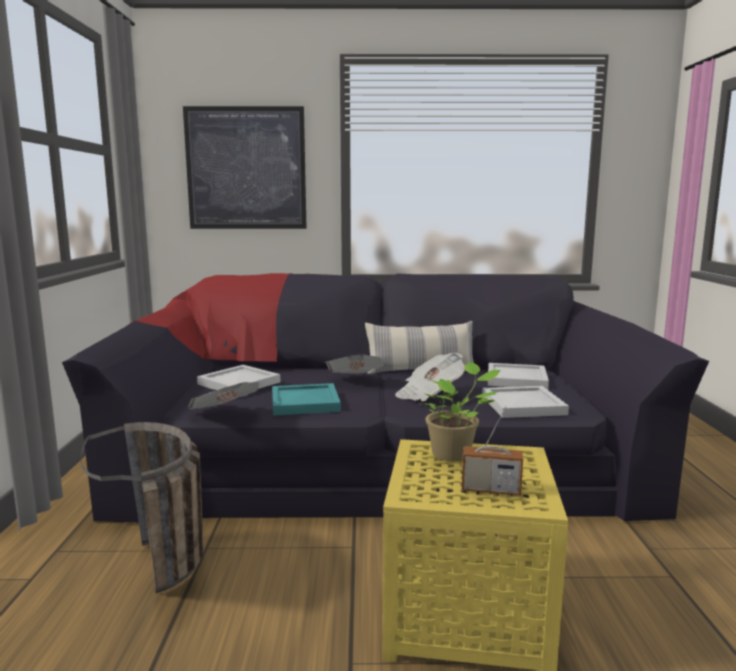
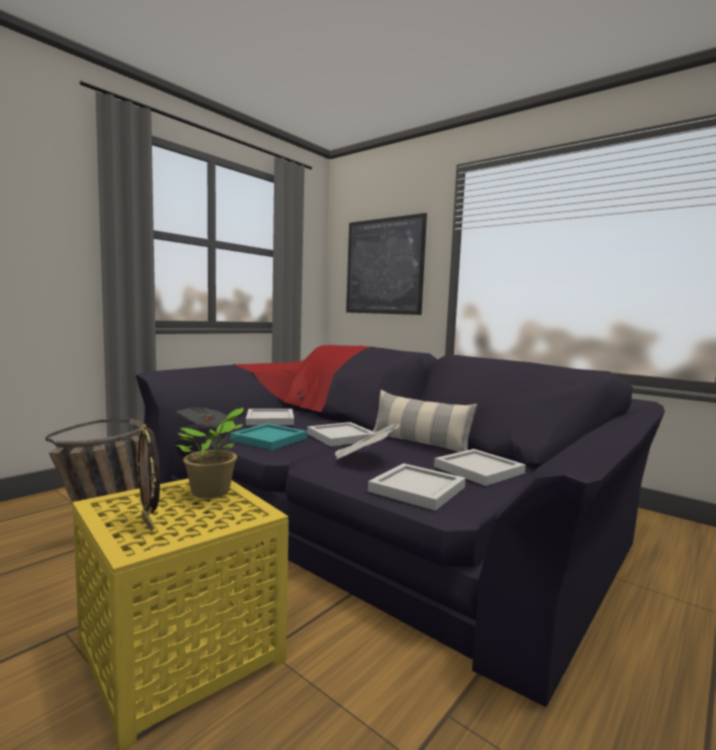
camera: 40 degrees right, 5 degrees down
(355, 381) = (341, 436): newspaper -> white tray
(491, 490) = (149, 523): radio -> picture frame

